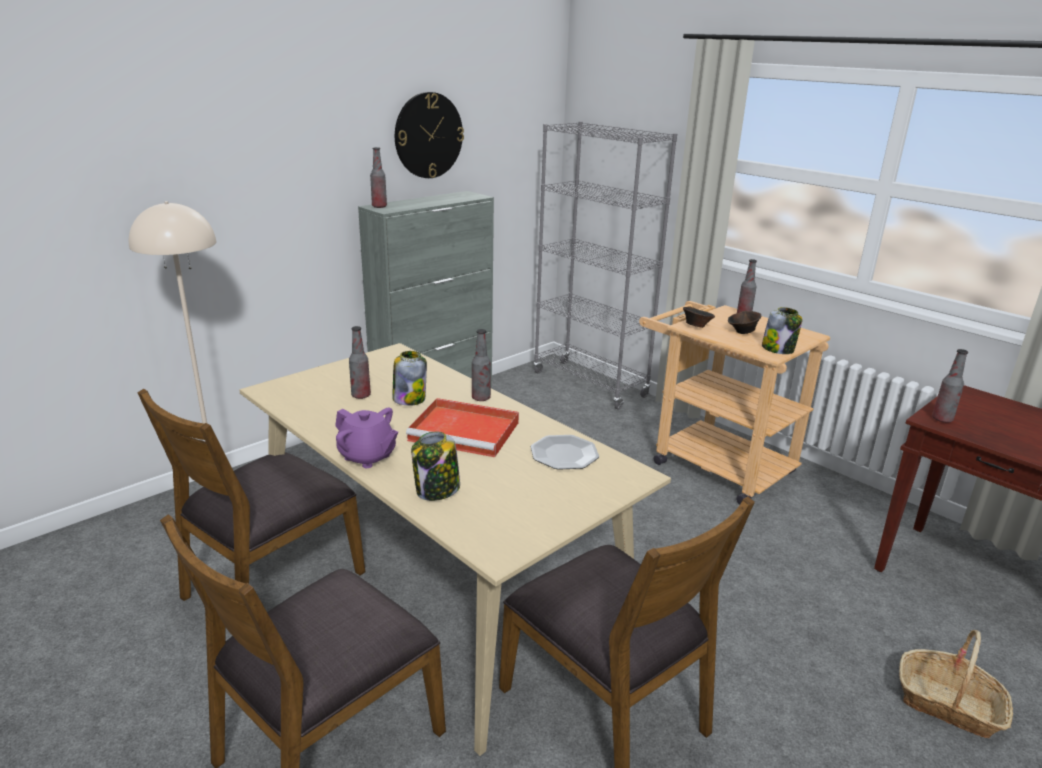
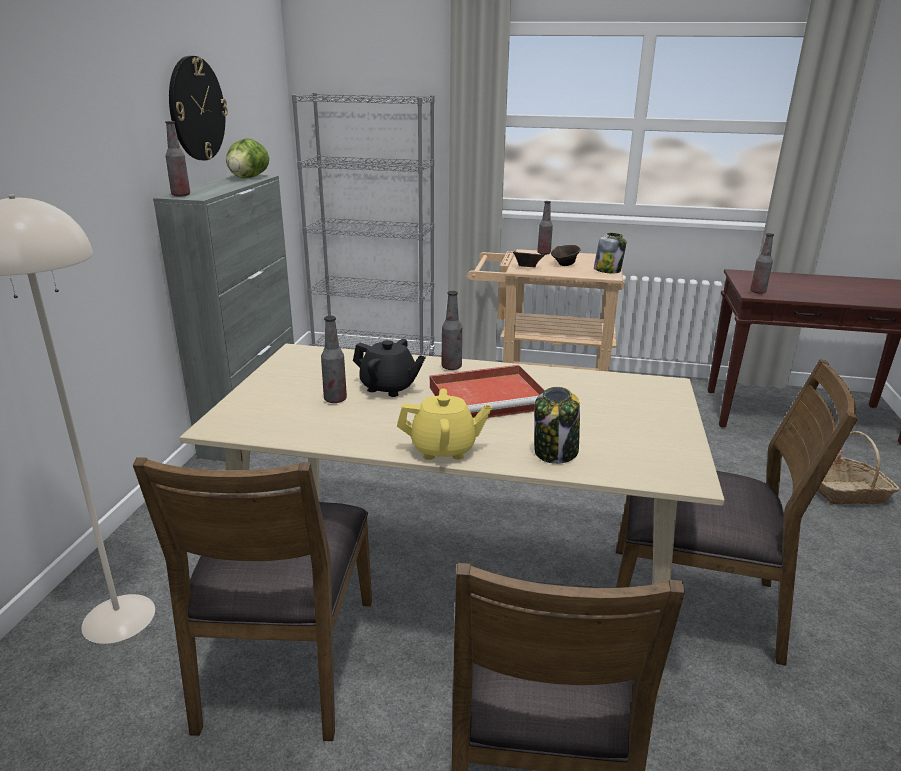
camera: 35 degrees left, 0 degrees up
(367, 457) = (444, 449): purple teapot -> yellow teapot
(409, 399) = (389, 387): jar -> black teapot
(463, 196) = (248, 178): none -> lettuce
(564, 454) = (594, 387): plate -> none

